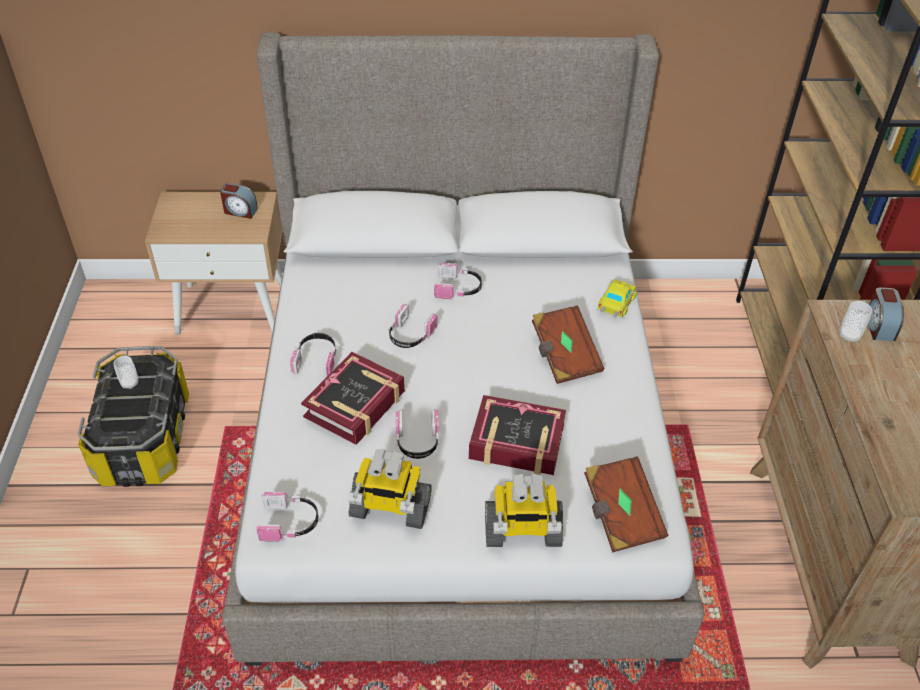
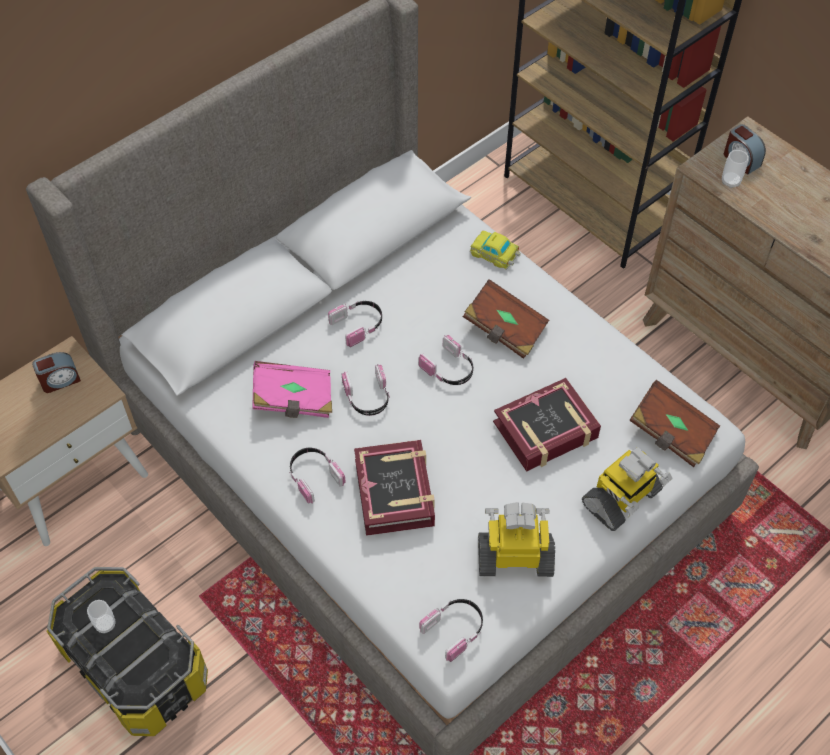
camera: 40 degrees left, 10 degrees up
(359, 305) = (293, 400): none -> pink book
(389, 508) = (515, 556): toy robot -> toy robot turned 150 degrees counterclockwise
(417, 441) = (476, 486): headphones -> headphones (449, 369)
(615, 303) = (495, 254): toy car -> toy car turned 45 degrees counterclockwise

